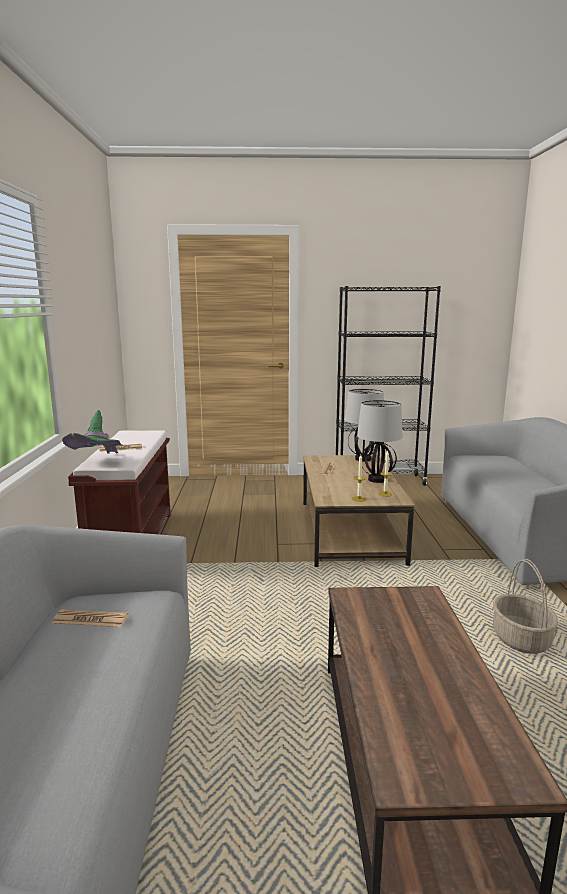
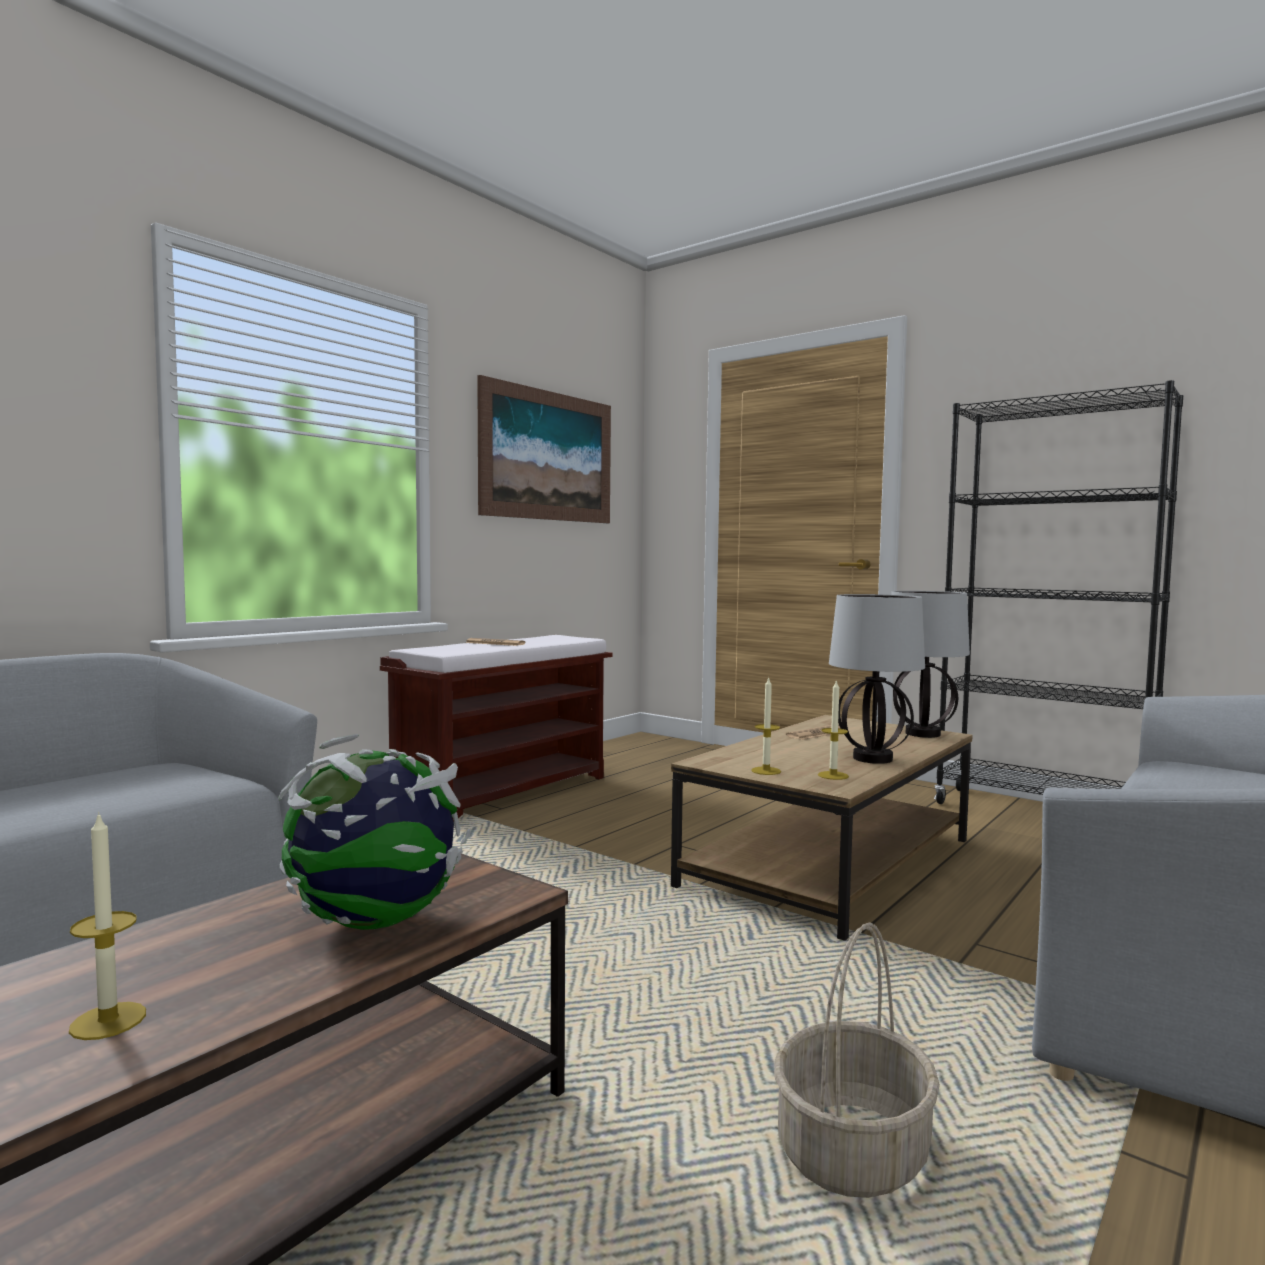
camera: 40 degrees right, 10 degrees down
(89, 303) = (548, 456): none -> picture
(90, 619) = (130, 778): newspaper -> none
(98, 464) = (426, 649): green hat -> none
(423, 630) = (376, 922): none -> globe
(456, 712) = (108, 1021): none -> candle

